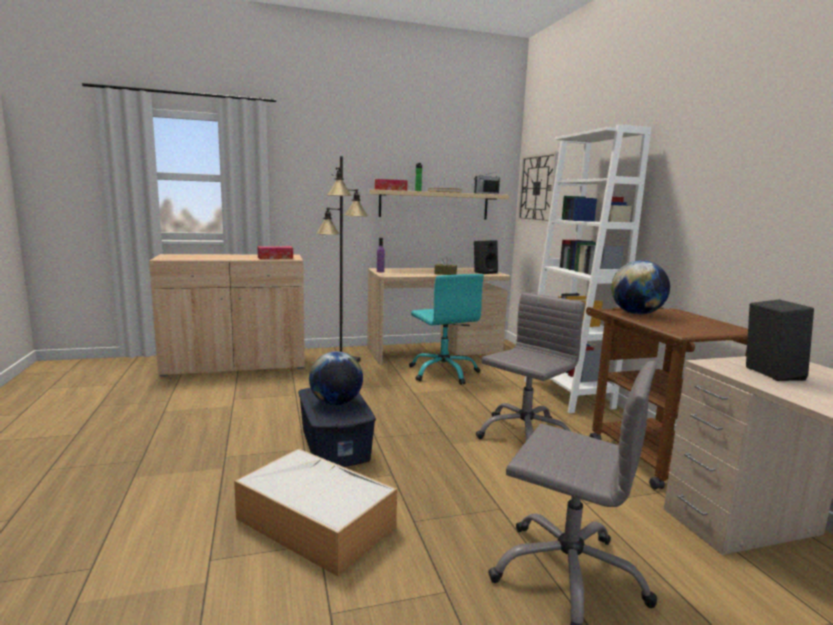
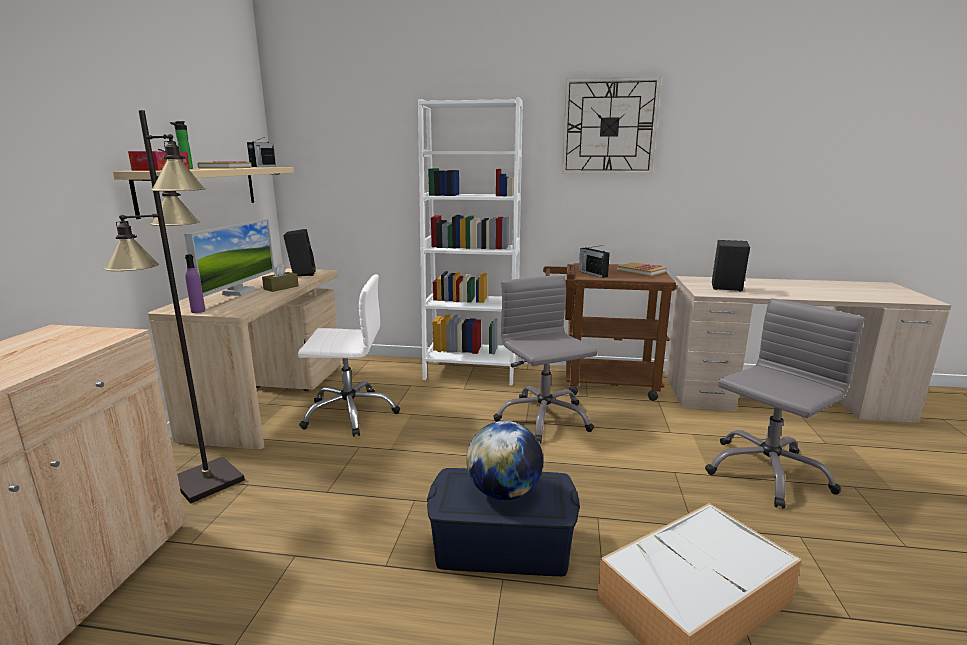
camera: 65 degrees left, 5 degrees up
(275, 258) = (67, 345): tissue box -> none
(423, 271) = (239, 292): none -> monitor
(443, 372) = (350, 413): turquoise office chair -> white office chair
(537, 188) = (323, 157): wall clock -> wall clock (609, 127)
(636, 313) = (592, 273): globe -> radio
(700, 326) = (641, 271): none -> book

